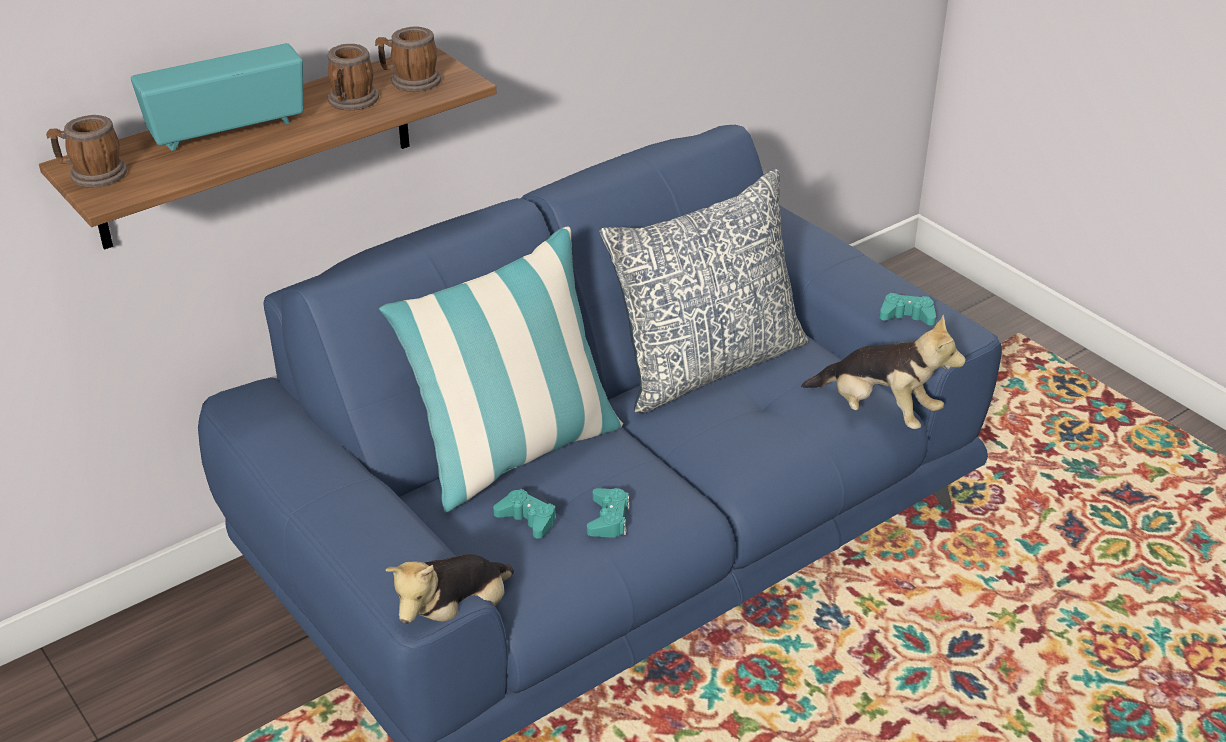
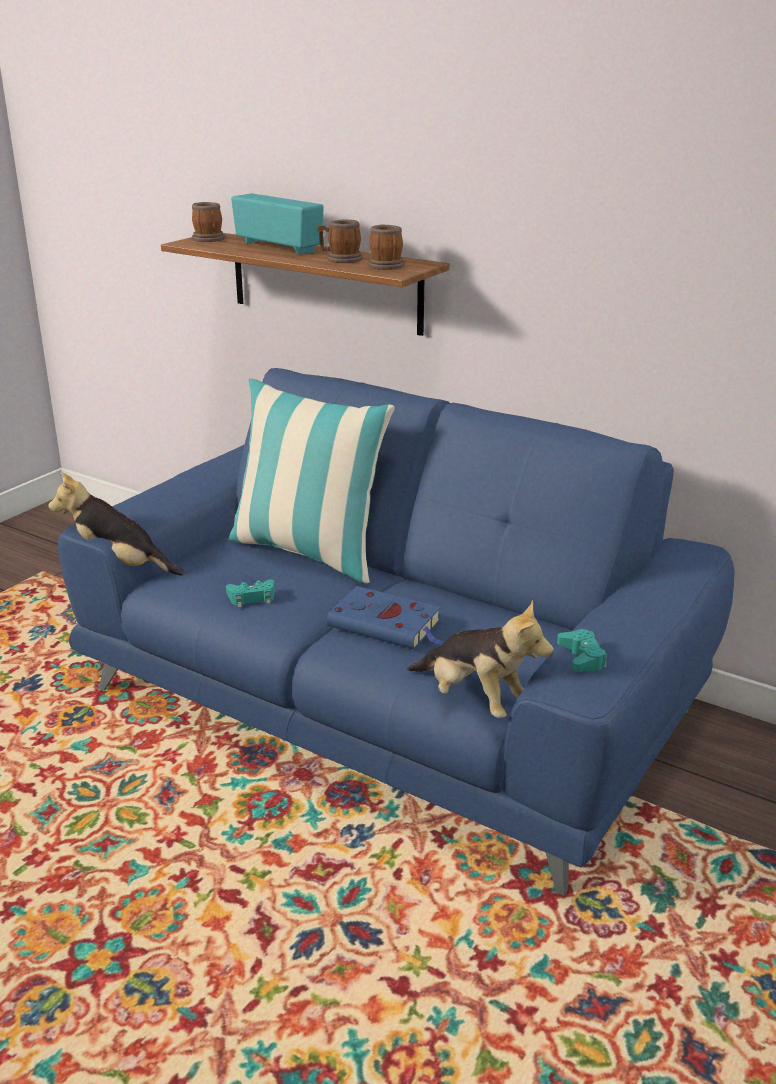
camera: 70 degrees right, 10 degrees down
(527, 519) = (237, 569): turquoise game controller -> none
(706, 364) = (477, 605): pillow -> none
(721, 432) = (387, 625): none -> blue book
(878, 411) = (475, 700): plush toy -> plush toy turned 60 degrees counterclockwise

